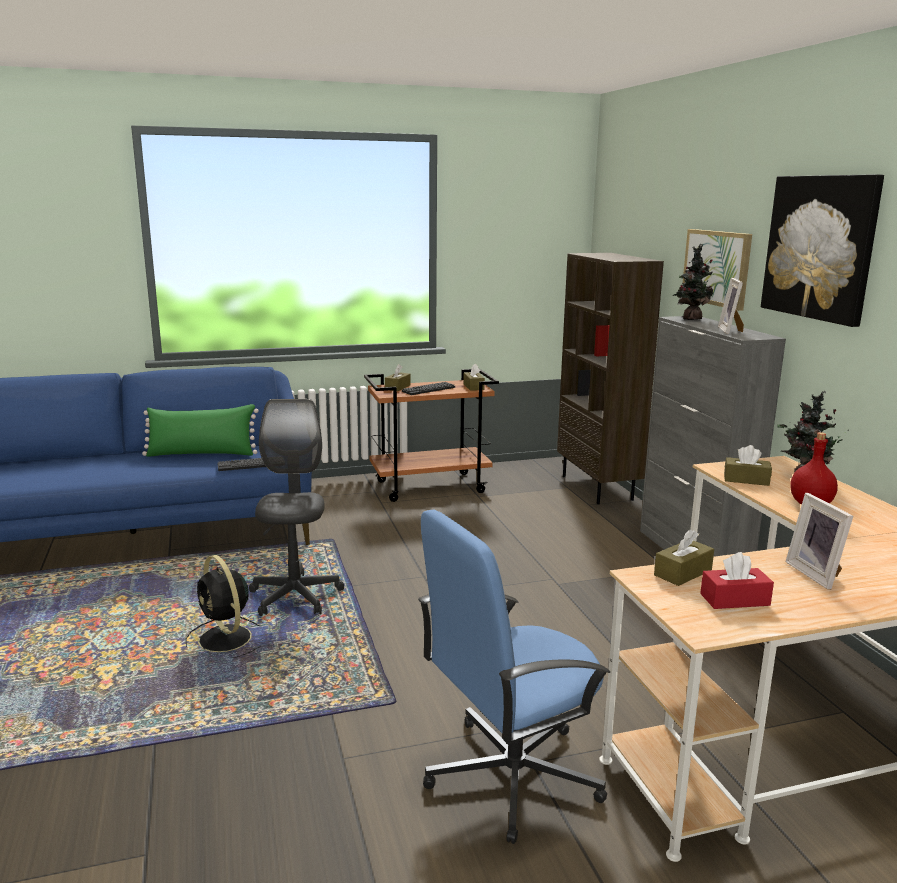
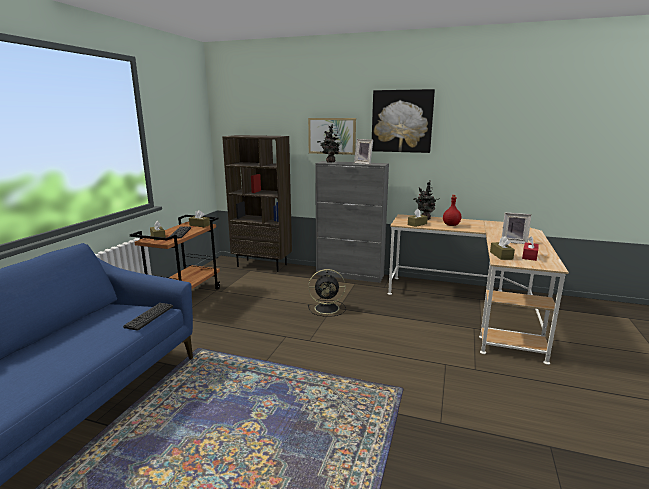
camera: 55 degrees left, 0 degrees up
(202, 454) = (83, 329): green pillow -> none
(226, 640) = (275, 430): black fan -> black fan (328, 308)
(295, 596) = (253, 385): grey office chair -> none
(510, 775) = (481, 378): blue office chair -> none

